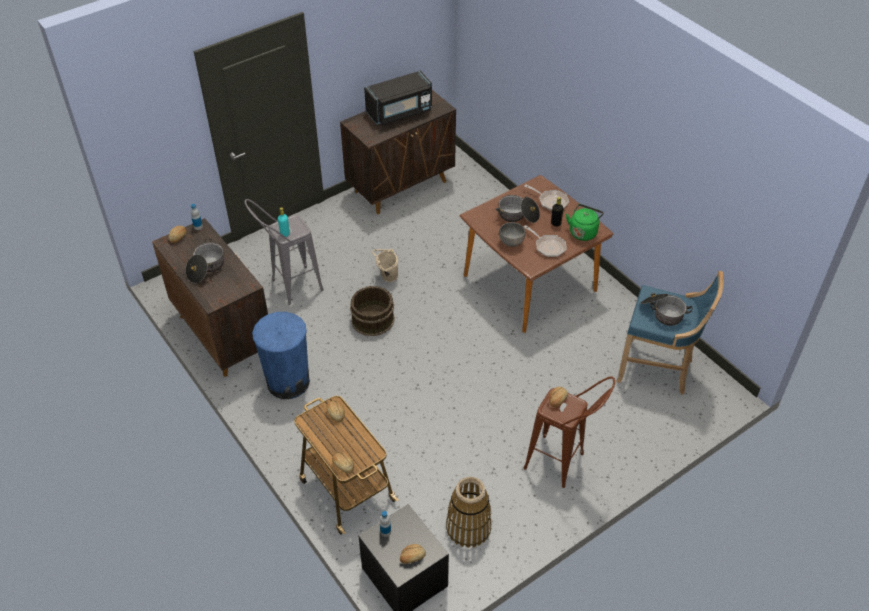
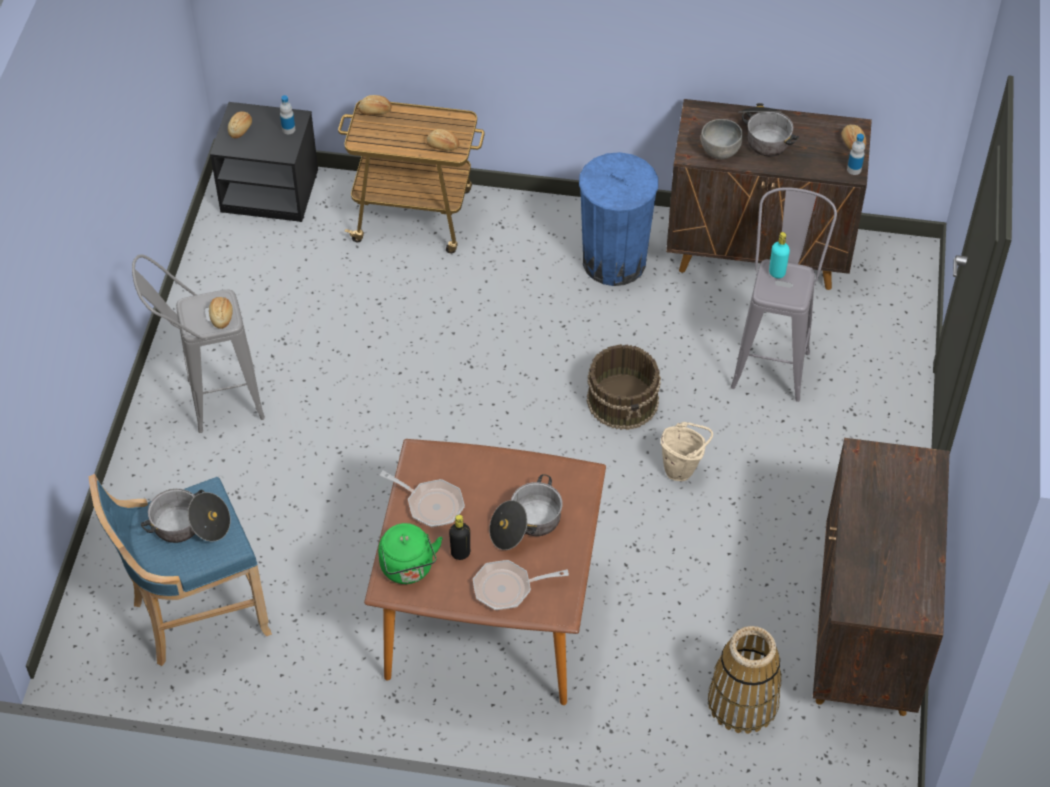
camera: 135 degrees right, 5 degrees up
(399, 112) = (898, 540): black microwave -> none
(468, 527) = (253, 272): basket -> basket (743, 702)
(511, 242) = (486, 473): grey bowl -> grey bowl (719, 152)
(548, 247) = (431, 504): frying pan -> frying pan turned 150 degrees counterclockwise
(562, 465) = (211, 402): brown stool -> grey stool

